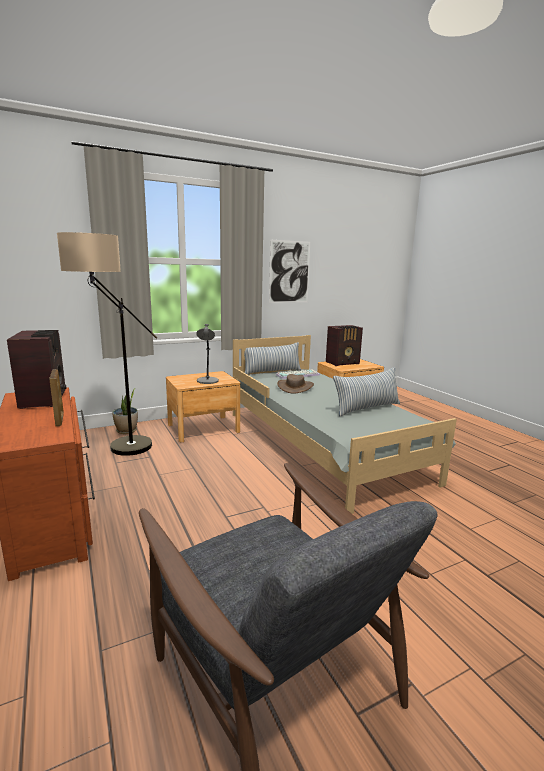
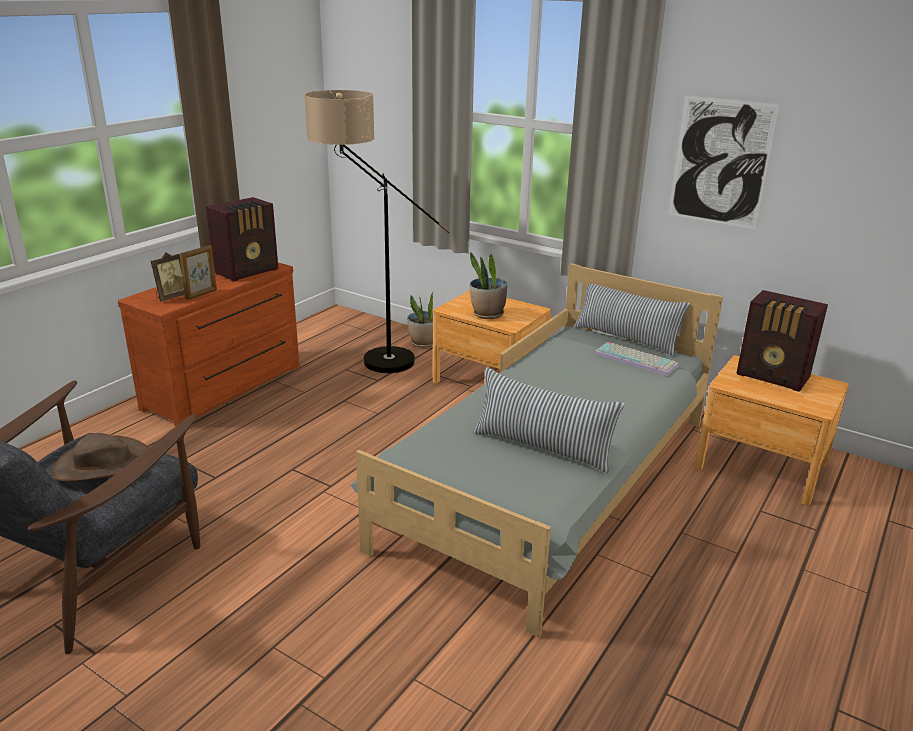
camera: 60 degrees right, 10 degrees up
(37, 430) = (172, 297): none -> picture frame
(207, 381) = (487, 314): grey table lamp -> potted plant
(295, 387) = (565, 373): brown hat -> brown hat (102, 464)

